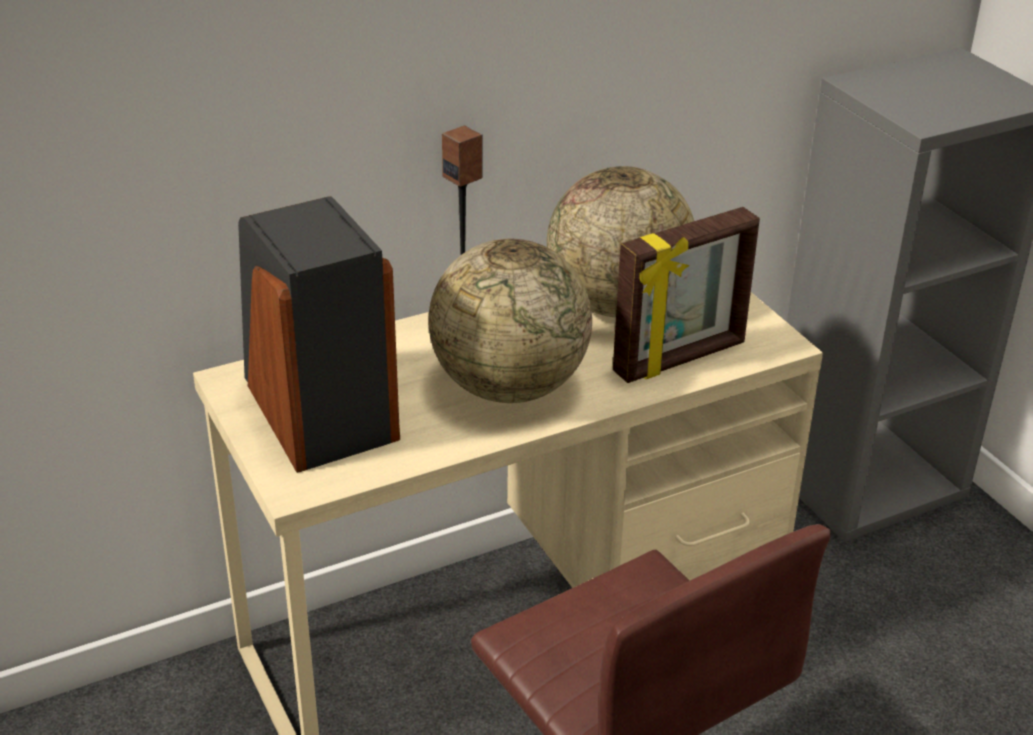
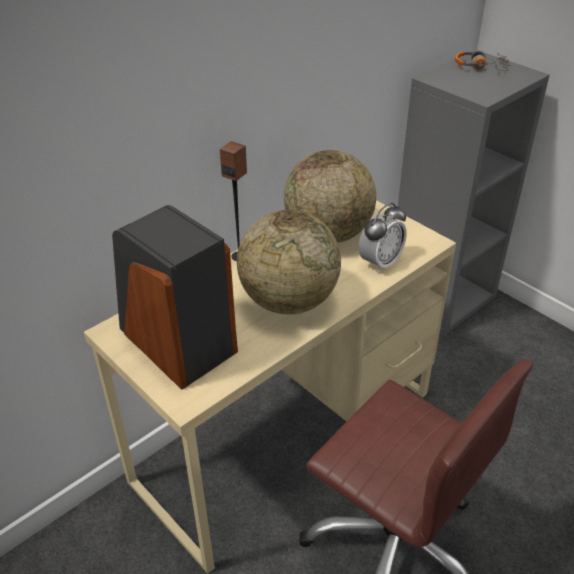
camera: 15 degrees left, 5 degrees up
(680, 359) = (380, 262): picture frame -> alarm clock
(951, 76) = (481, 67): none -> headphones

